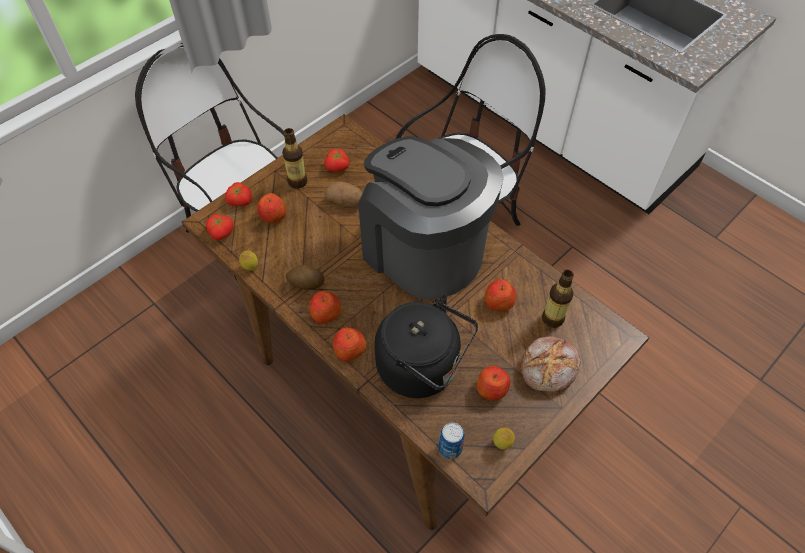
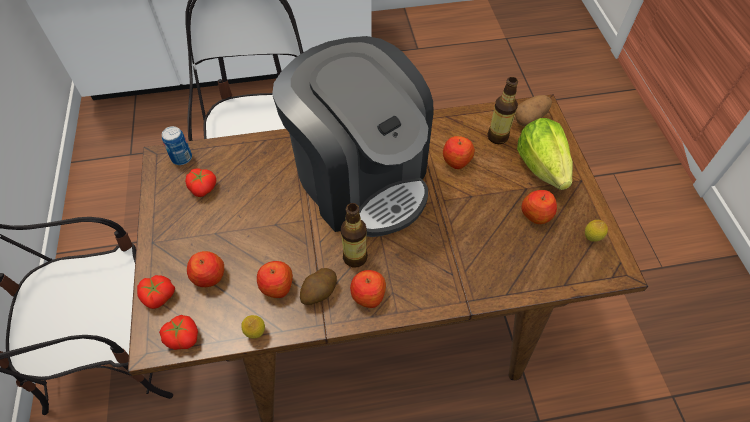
camera: 55 degrees left, 0 degrees up
(297, 182) = (187, 230): bottle -> bottle (355, 257)
(345, 202) = (252, 205): potato -> potato (530, 118)
(349, 350) = (424, 298): apple -> apple (277, 286)
(423, 250) = (360, 179): coffee machine -> coffee machine turned 120 degrees counterclockwise
(423, 368) = (483, 251): black kettle -> none
(450, 448) = (575, 277): can -> can (182, 158)
(550, 368) = (542, 166): bread -> lettuce

